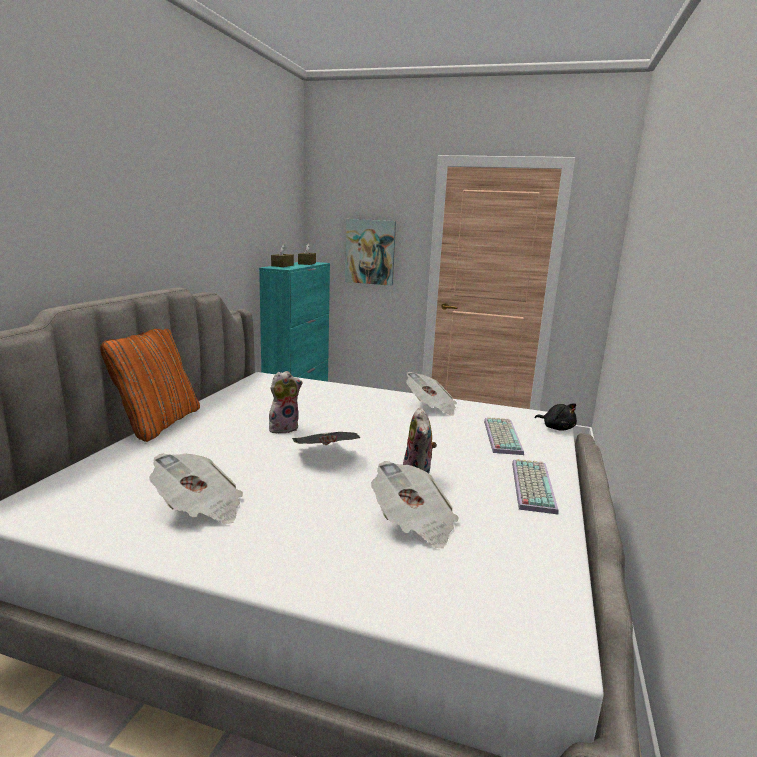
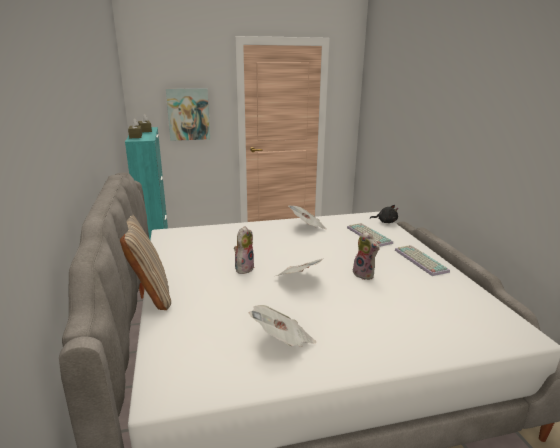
camera: 30 degrees left, 5 degrees up
(158, 423) = (149, 293): orange pillow -> beige pillow
(414, 524) = (402, 302): newspaper -> none

